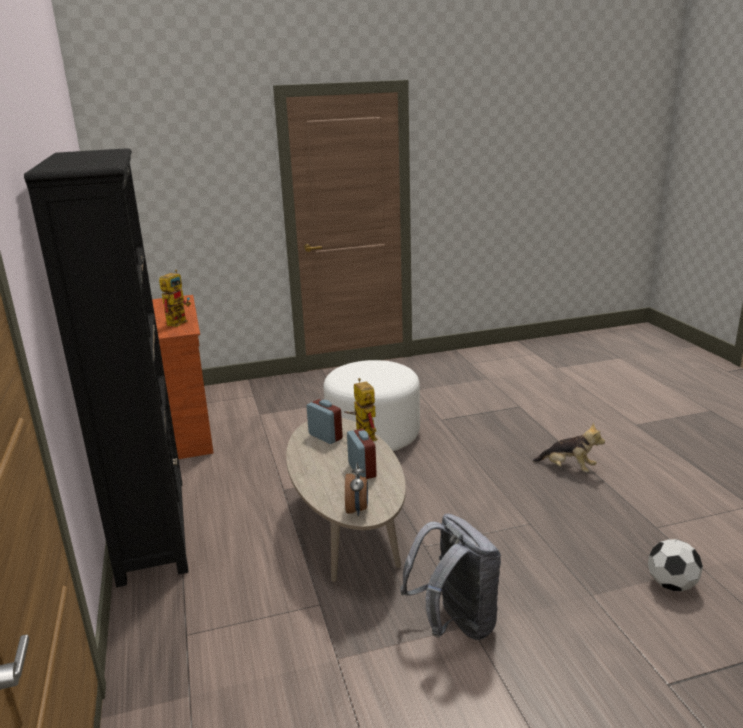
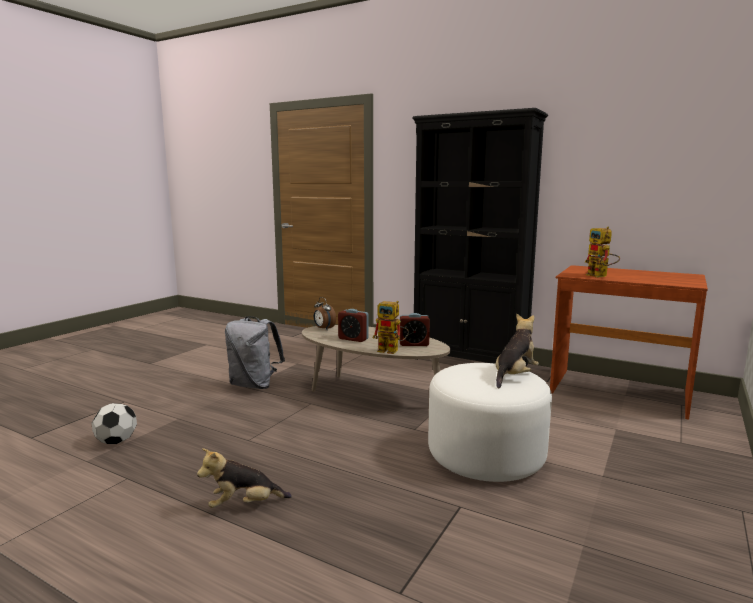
camera: 135 degrees right, 10 degrees down
(354, 369) = (514, 376): none -> plush toy

